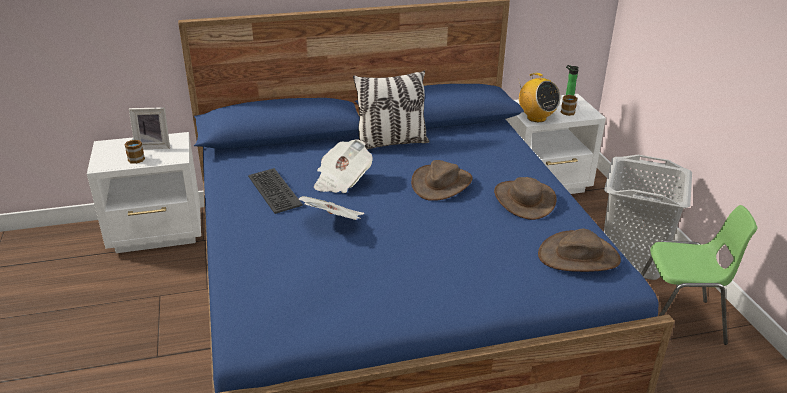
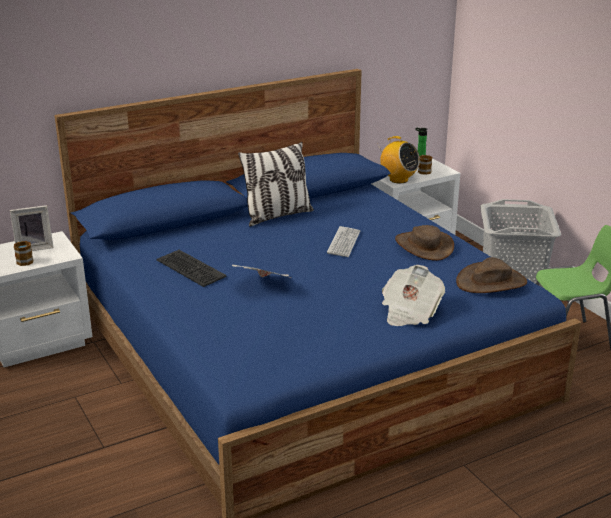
camera: 15 degrees left, 5 degrees down
(341, 181) = (250, 252): newspaper -> newspaper (409, 312)
(441, 183) = (344, 242): brown hat -> keyboard

